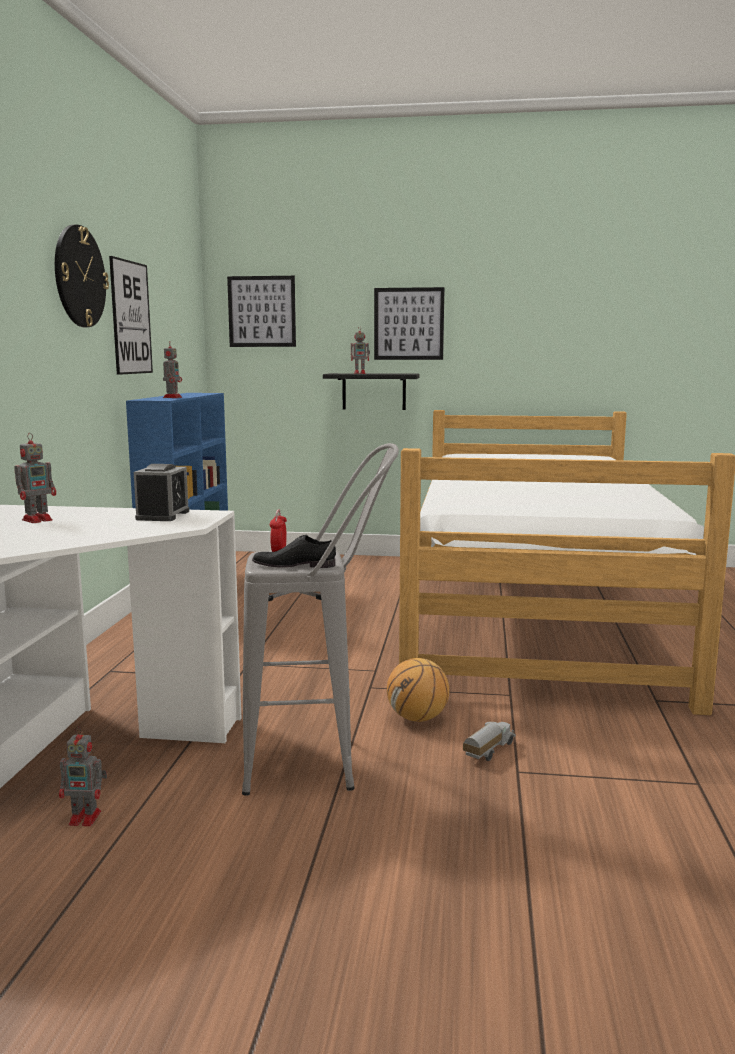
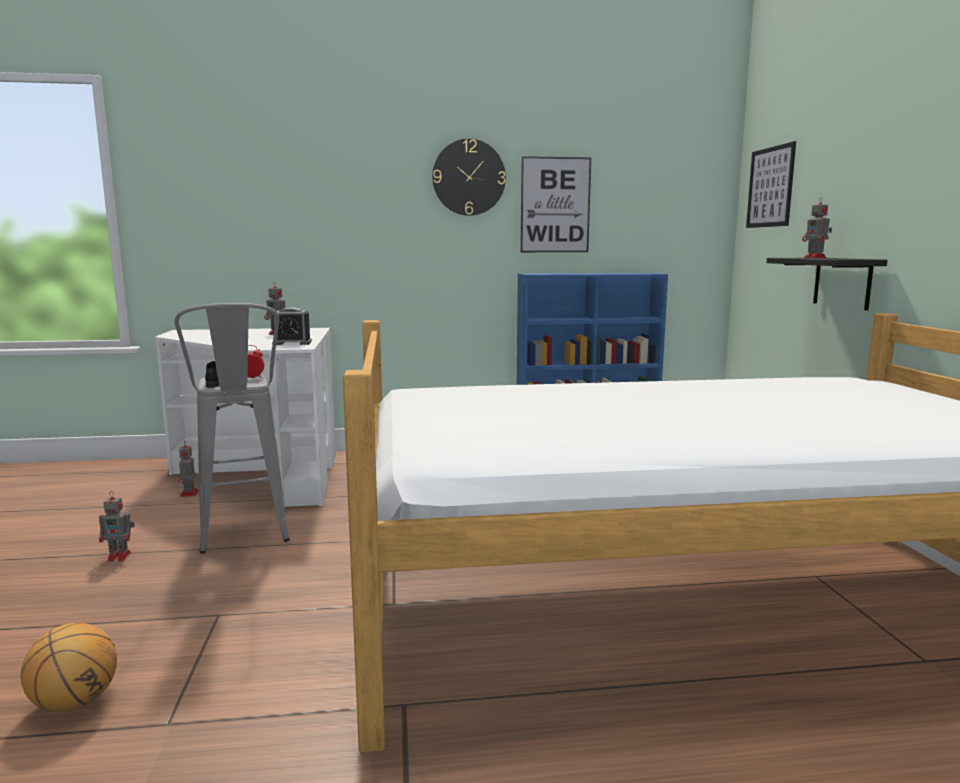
camera: 75 degrees right, 0 degrees up
(172, 397) = (565, 273): toy robot -> toy robot (120, 556)
(408, 324) = (885, 188): picture -> none
(417, 718) = (328, 564): basketball -> basketball (74, 703)
(488, 751) = (260, 599): toy truck -> none

